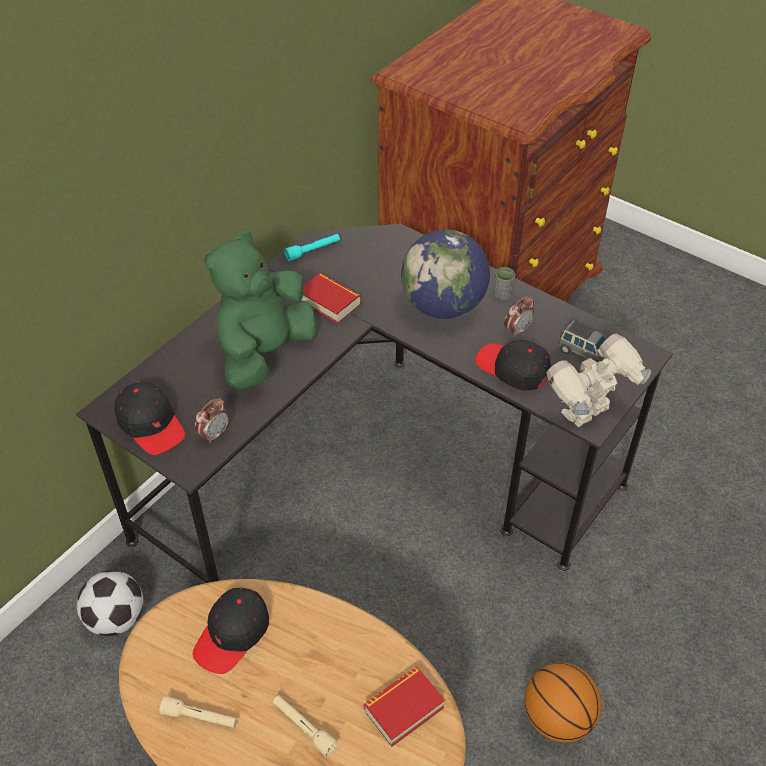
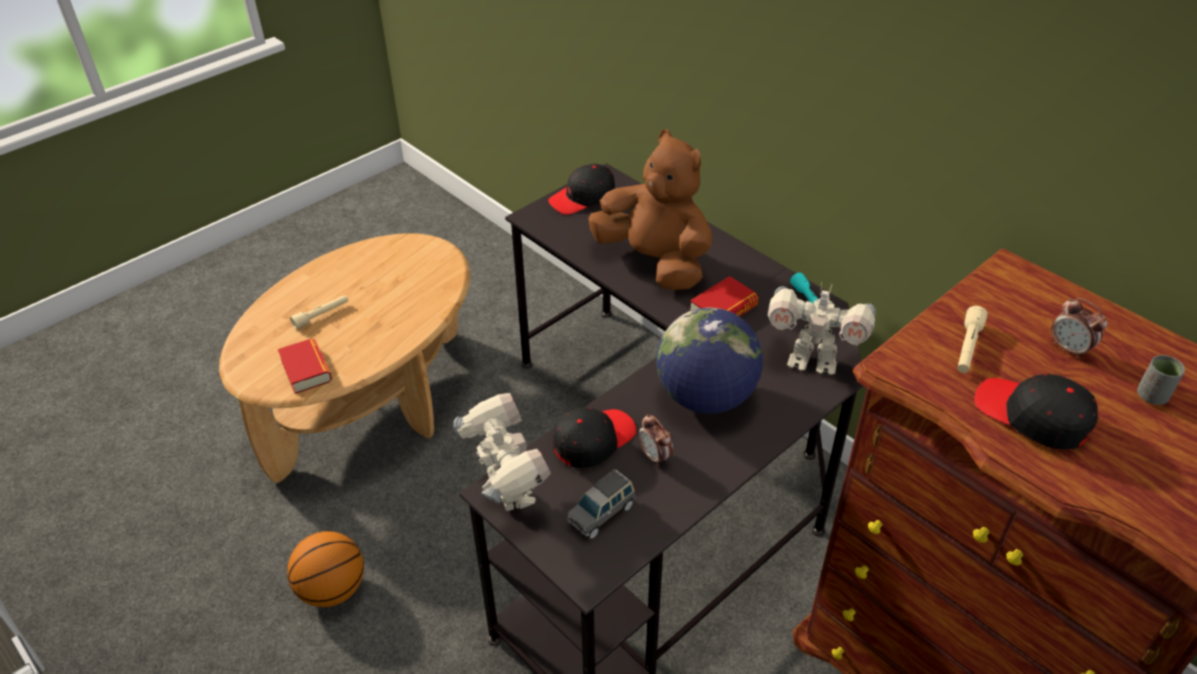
camera: 100 degrees right, 5 degrees down
(116, 618) = (534, 306): football -> none
(200, 717) = (356, 266): beige flashlight -> beige flashlight (967, 348)
(214, 434) = (561, 230): alarm clock -> alarm clock (1069, 349)
(232, 634) = (414, 284): black cap -> black cap (1032, 416)
(264, 353) = (655, 261): green plush toy -> brown plush toy
(384, 249) = (812, 360): none -> toy robot
(502, 294) = (721, 454): grey cup -> grey cup (1151, 396)

